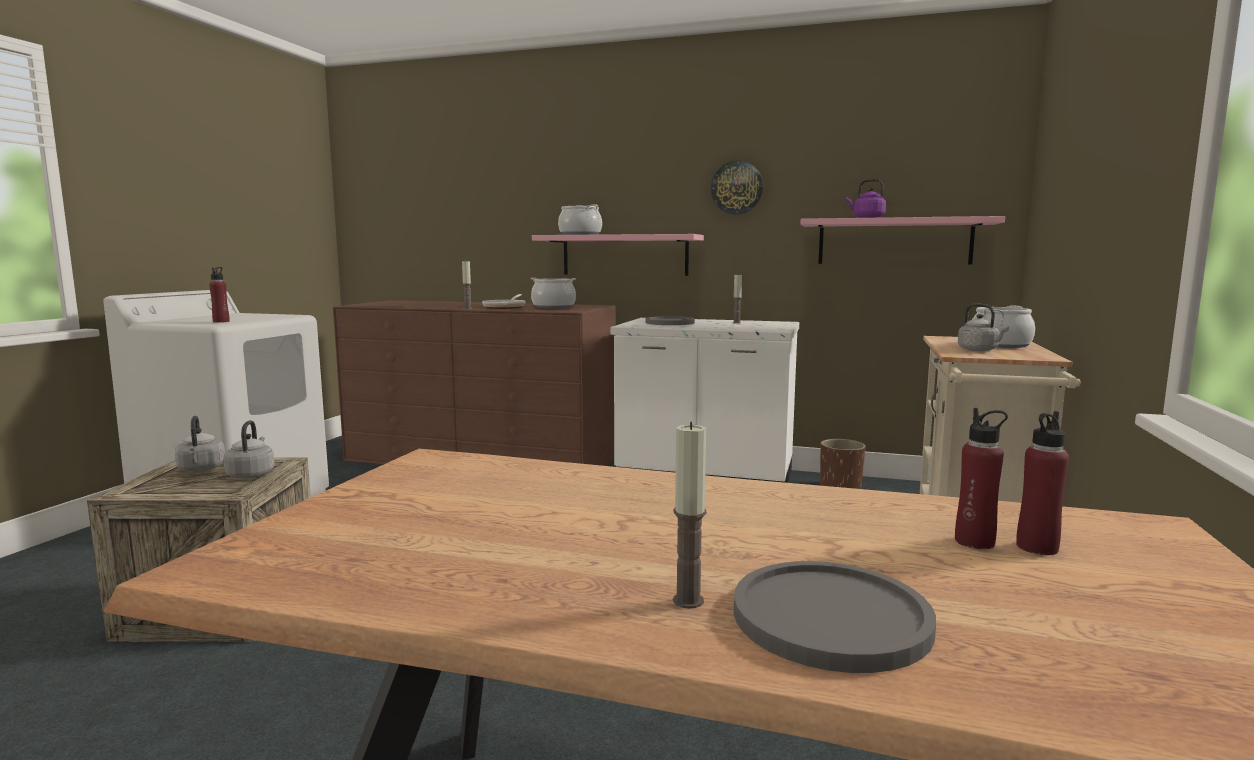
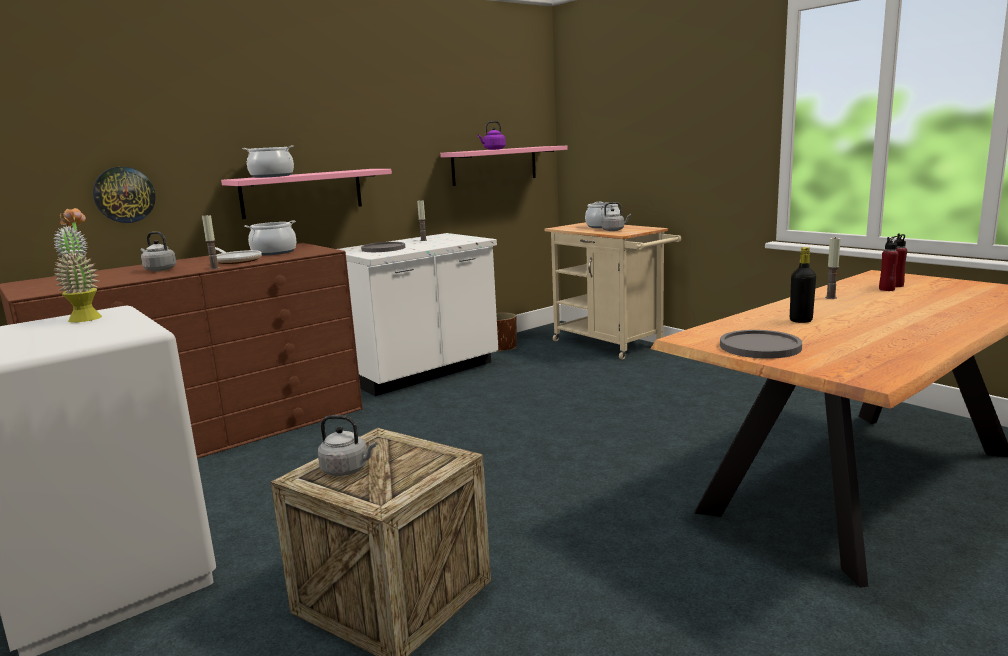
camera: 55 degrees left, 5 degrees up
(221, 321) = (116, 330): red bottle -> none
(251, 474) = (404, 449): grey kettle -> grey kettle (159, 270)
(266, 315) = (87, 317): none -> potted plant
(586, 500) = (800, 320): none -> black bottle
(688, 601) = (934, 321): candle -> candle (831, 298)
(737, 187) = (390, 126): wall clock -> wall clock (124, 195)
(830, 617) = (952, 311): grey plate -> grey plate (760, 346)

